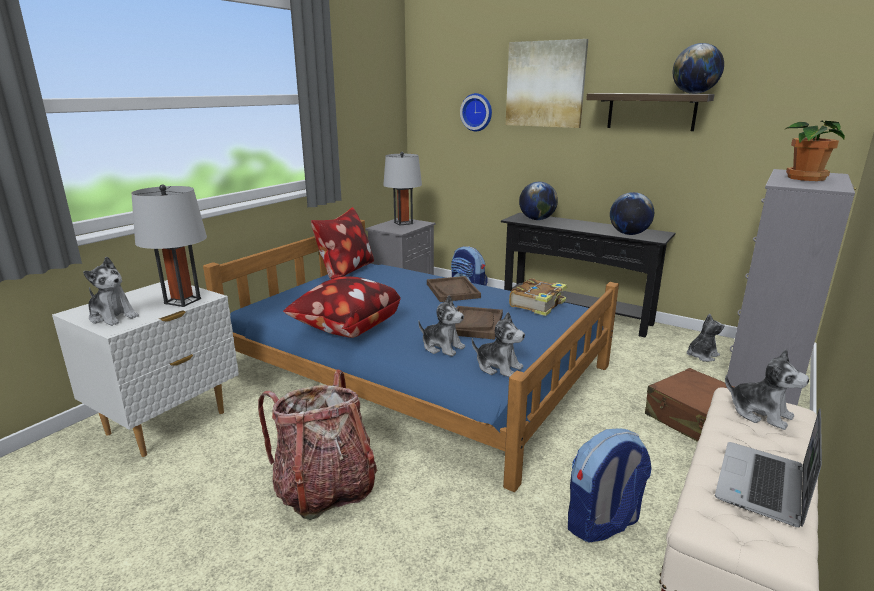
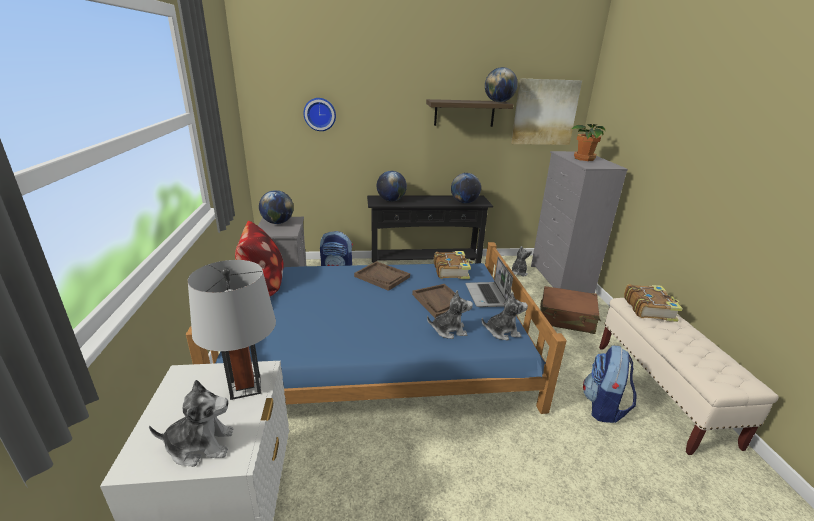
camera: 40 degrees left, 5 degrees up
(325, 488) = (449, 486): backpack -> none
(345, 329) = (358, 344): pillow -> none
(403, 223) = (278, 222): grey table lamp -> globe
(545, 84) = (382, 91): picture -> picture (544, 112)
(760, 413) = (649, 308): plush toy -> book
(763, 486) = (705, 351): laptop -> laptop (487, 296)

